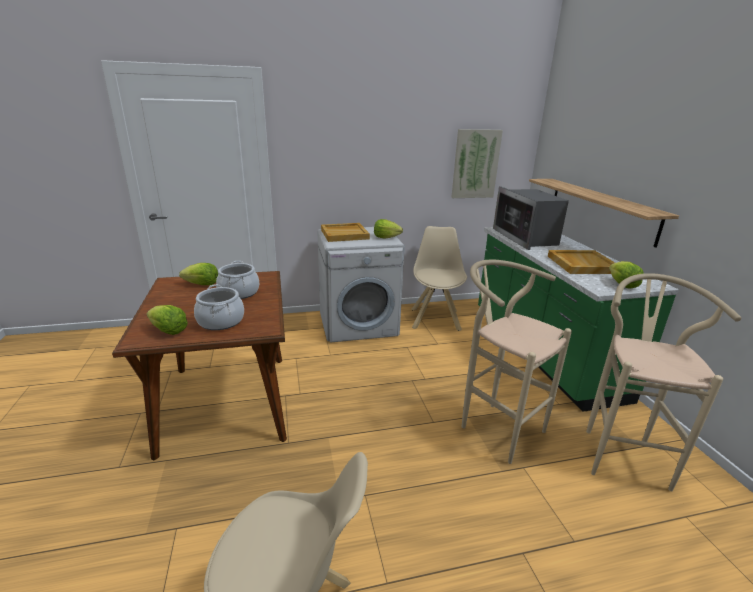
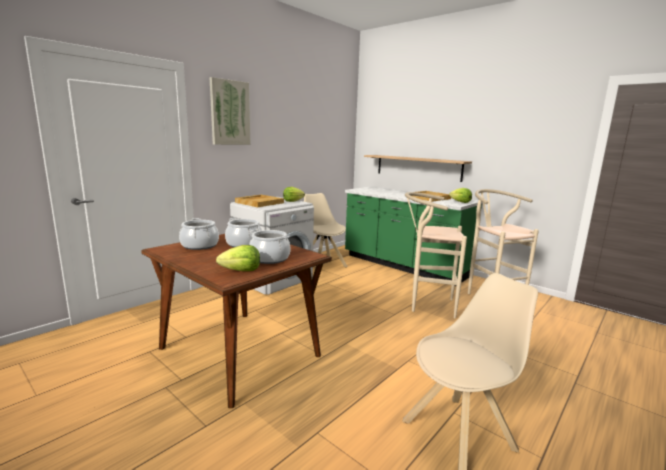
camera: 35 degrees left, 10 degrees down
(202, 284) = (200, 245): lettuce -> cooking pot
(475, 164) = (326, 147): picture -> picture (230, 113)
(526, 237) = (378, 191): microwave -> none

